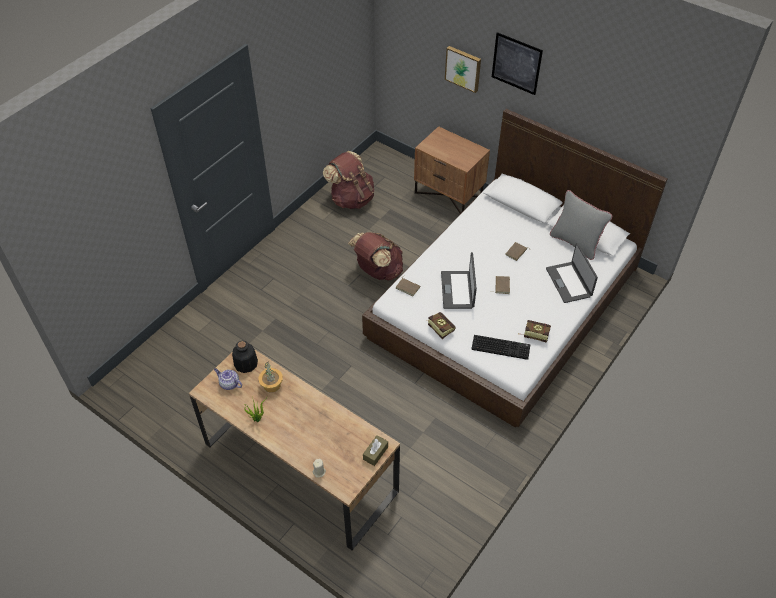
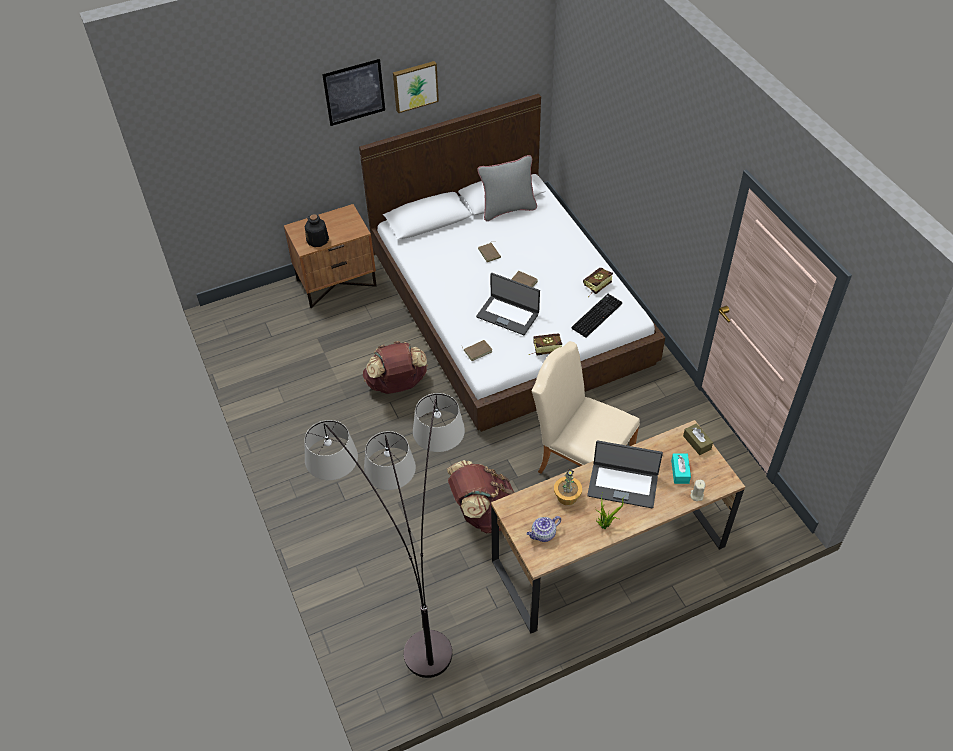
camera: 60 degrees left, 0 degrees up
(198, 364) = (412, 603): none -> floor lamp
(245, 364) = (524, 510): bottle -> bottle (318, 240)
(337, 451) = (680, 472): none -> turquoise tissue box
(351, 199) = (273, 364): brown backpack -> brown backpack (482, 513)
(378, 413) = (580, 460): none -> beige chair
(463, 68) = (293, 140): picture -> picture (415, 85)
(569, 282) = (551, 235): laptop -> laptop (622, 485)

